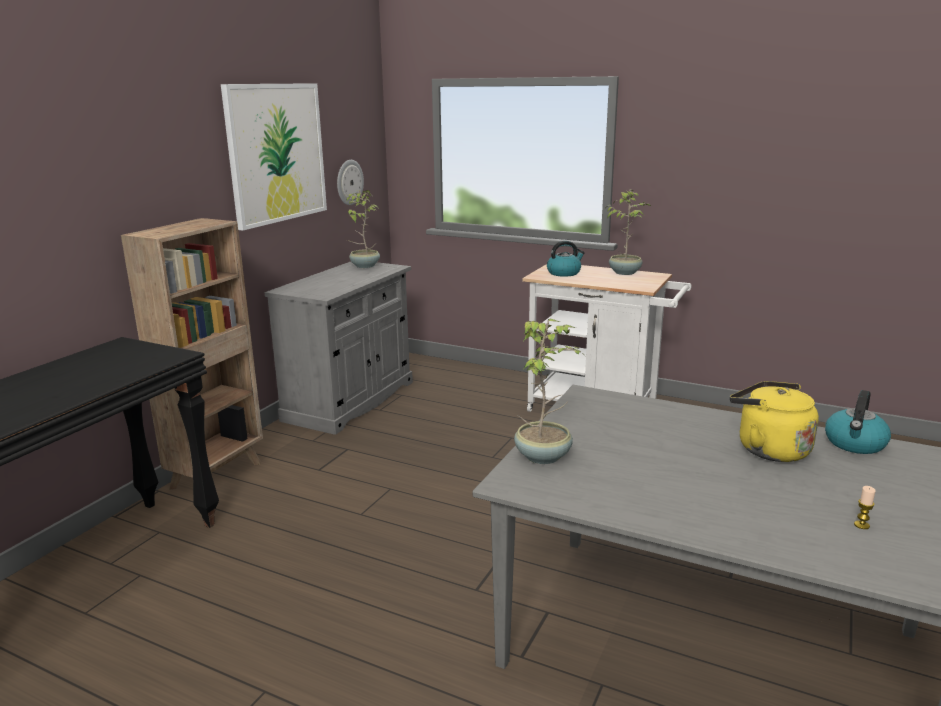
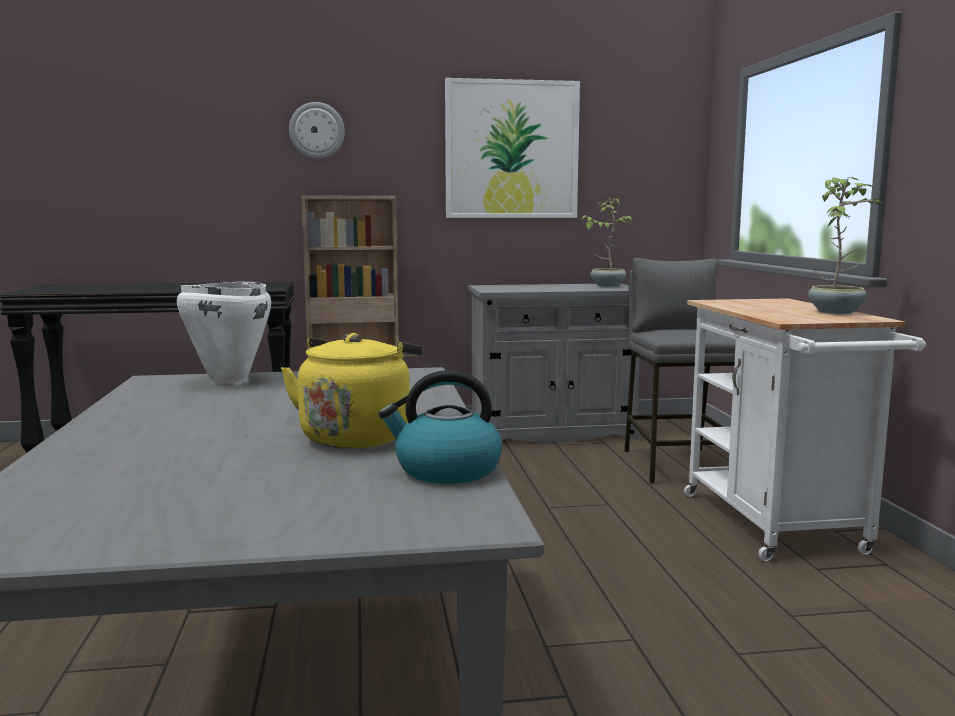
camera: 55 degrees right, 10 degrees down
(349, 182) = (627, 194): wall clock -> wall clock (317, 130)
(476, 392) = (679, 465): none -> grey stool
(544, 456) = (228, 380): potted plant -> white cooking pot
(564, 273) = (753, 303): kettle -> none
(861, 525) = (144, 488): candle -> none

